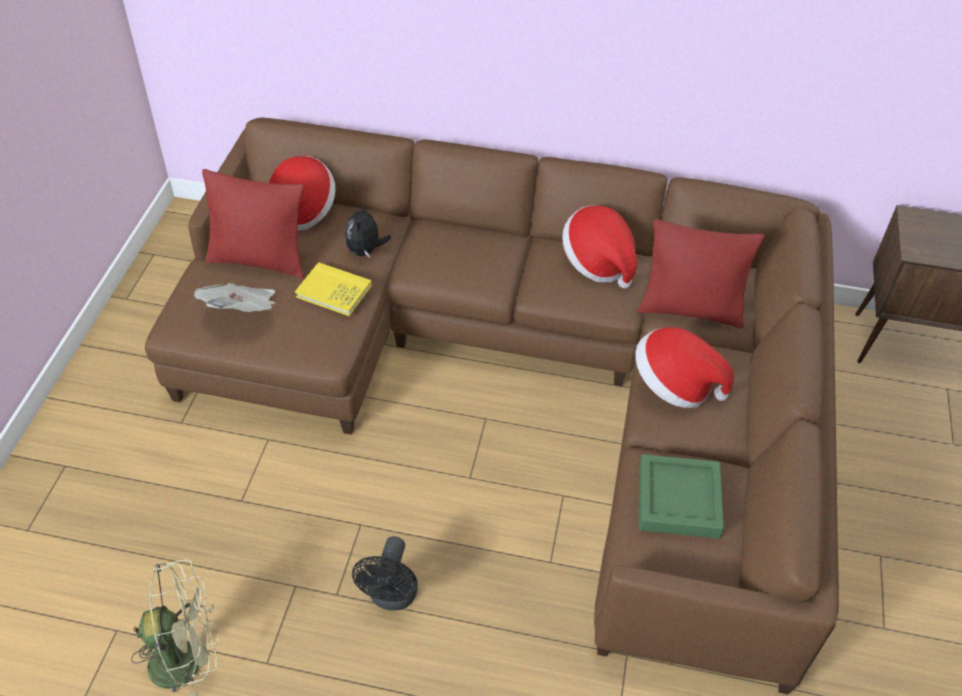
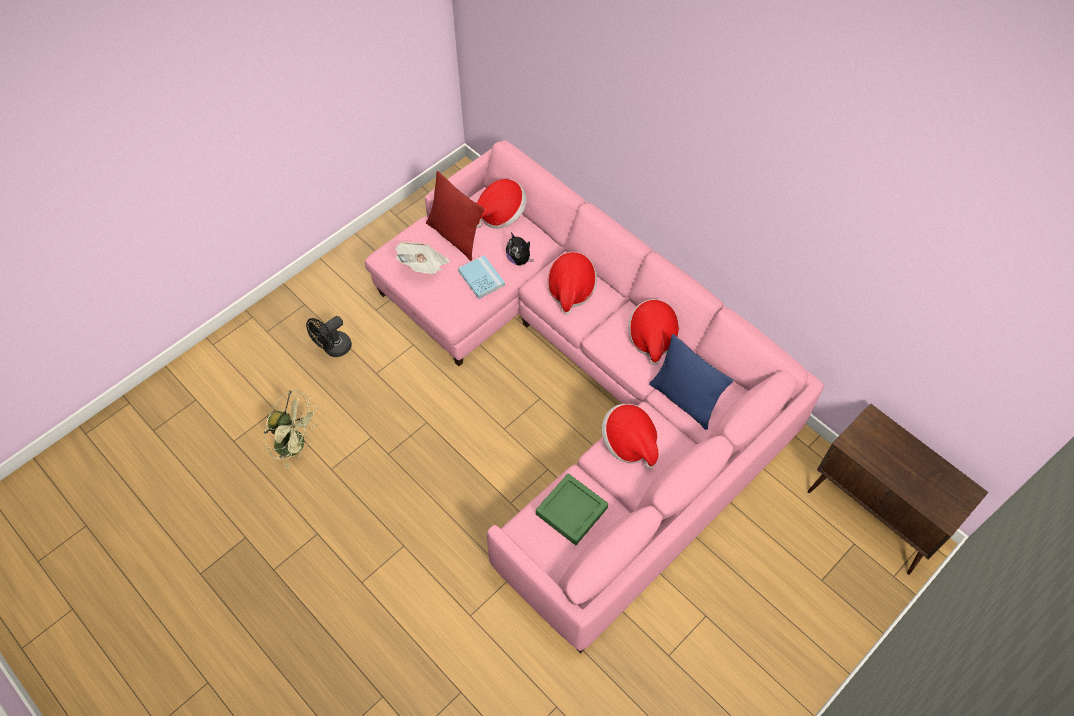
camera: 35 degrees right, 10 degrees up
(333, 291) = (481, 278): yellow book -> blue book
(365, 251) = (519, 259): plush toy -> plush toy turned 75 degrees counterclockwise
(391, 597) = (413, 472): black fan -> black fan (333, 349)
(458, 255) = (571, 290): none -> hat
(524, 375) = (583, 383): brown sofa -> pink sofa
(690, 310) = (684, 400): red pillow -> blue pillow

